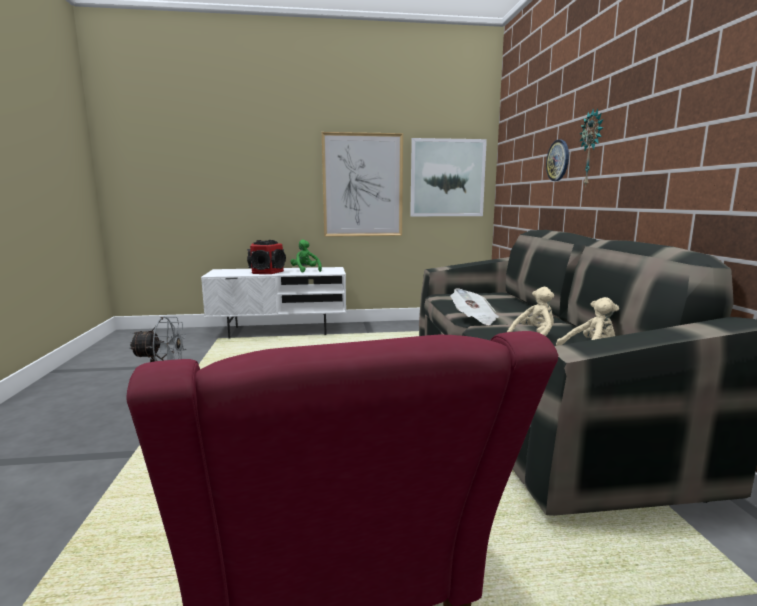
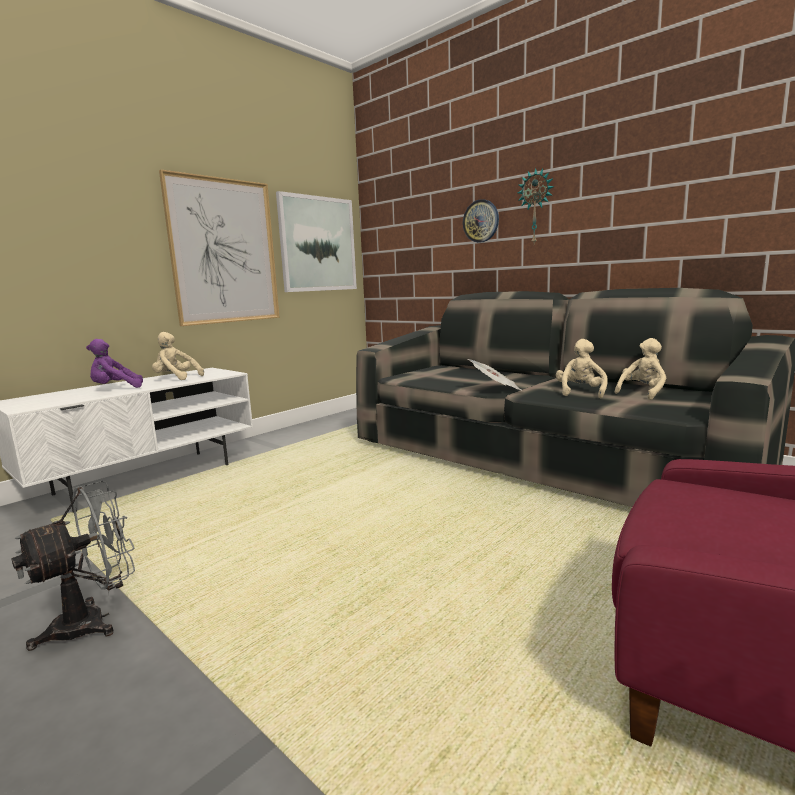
camera: 40 degrees left, 0 degrees up
(266, 272) = (115, 389): speaker -> purple plush toy
(305, 271) = (176, 378): green plush toy -> beige plush toy

